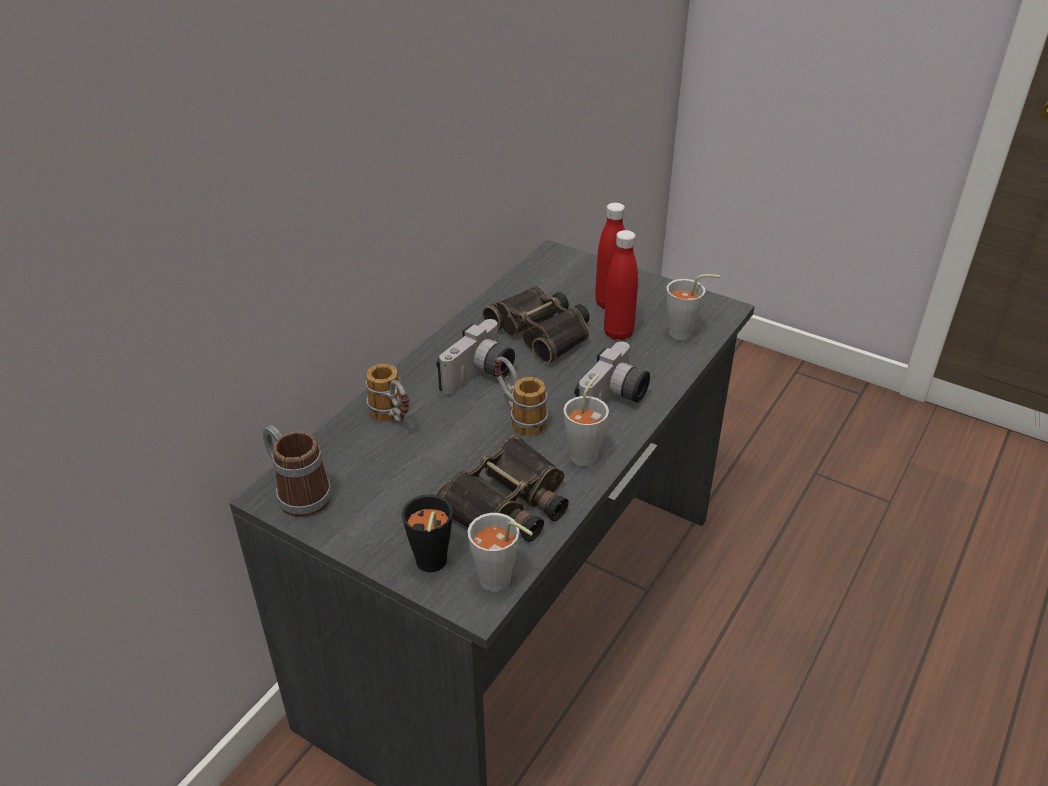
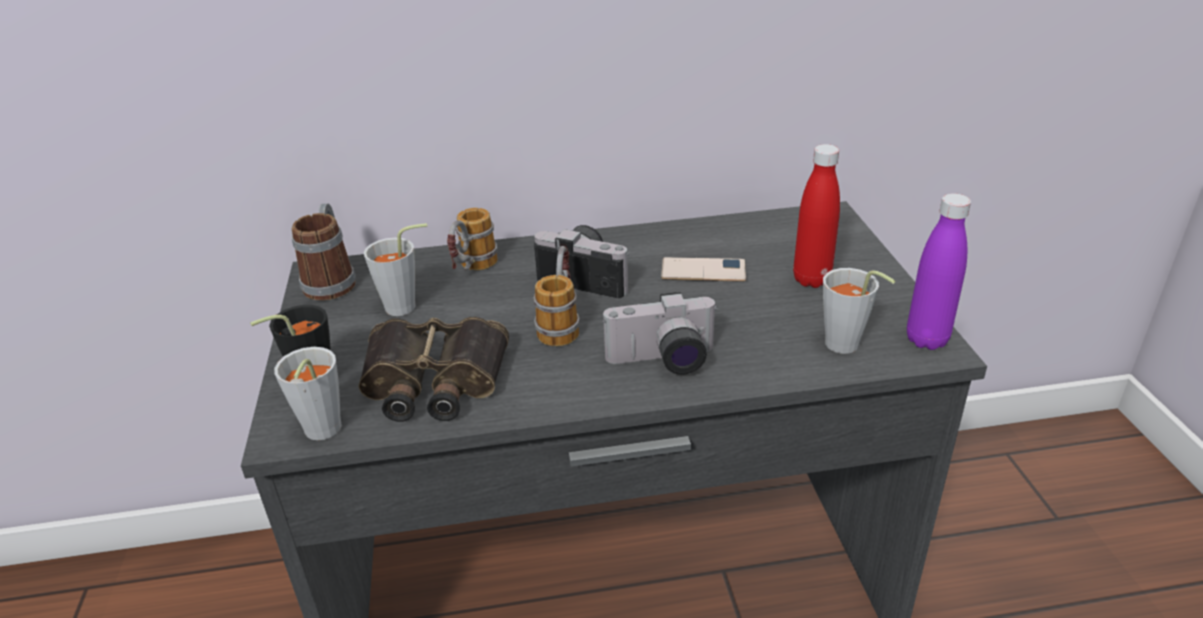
camera: 50 degrees right, 5 degrees down
(480, 376) = (588, 276): camera -> camera turned 150 degrees counterclockwise
(543, 331) = (703, 270): binoculars -> phone
(587, 453) = (561, 387): grey cup -> grey cup (408, 306)
(618, 333) = (773, 309): red bottle -> none
(712, 306) = (926, 339): none -> purple bottle

